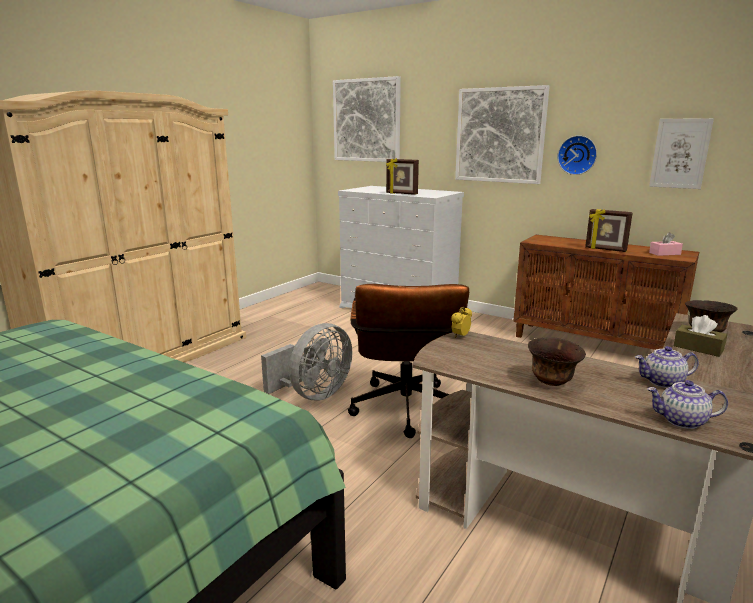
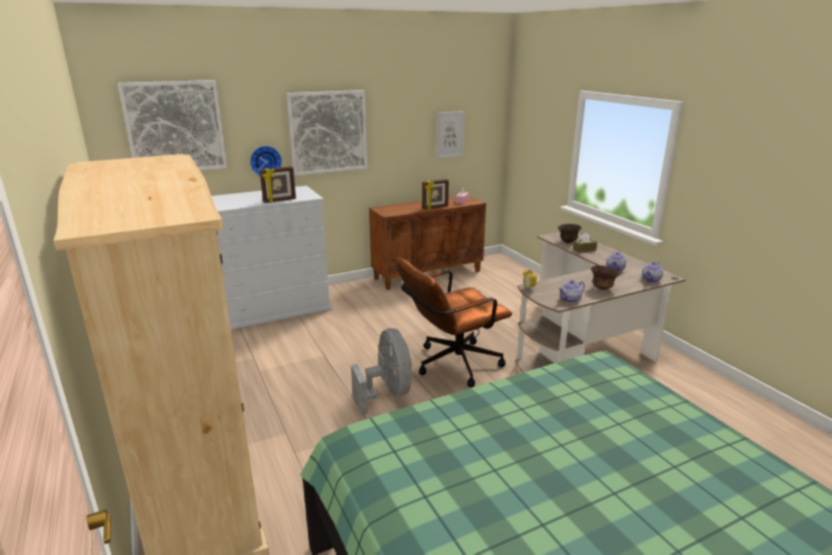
camera: 60 degrees left, 5 degrees up
(406, 413) = (451, 365): brown office chair -> brown office chair turned 120 degrees clockwise
(463, 365) = (570, 299): none -> teapot
(577, 155) = (390, 142): wall clock -> wall clock (265, 161)

